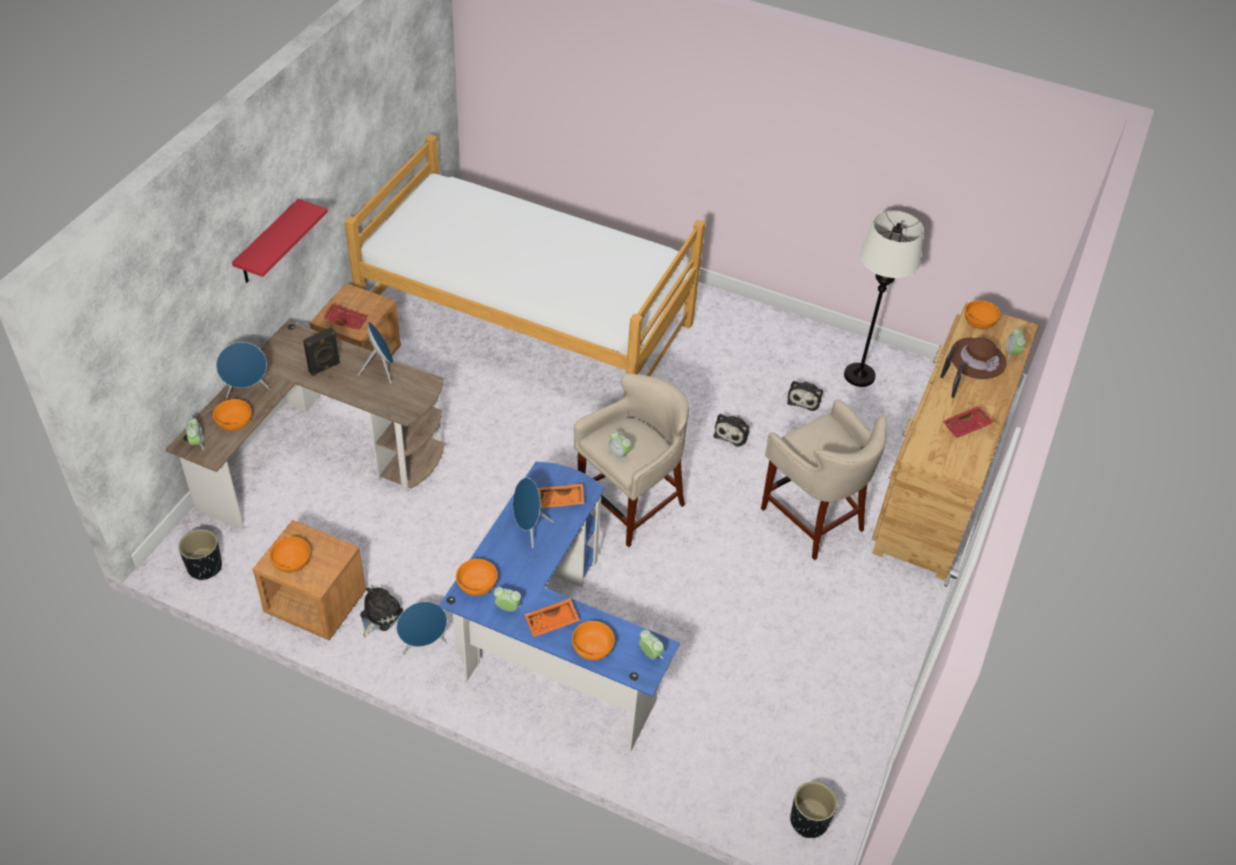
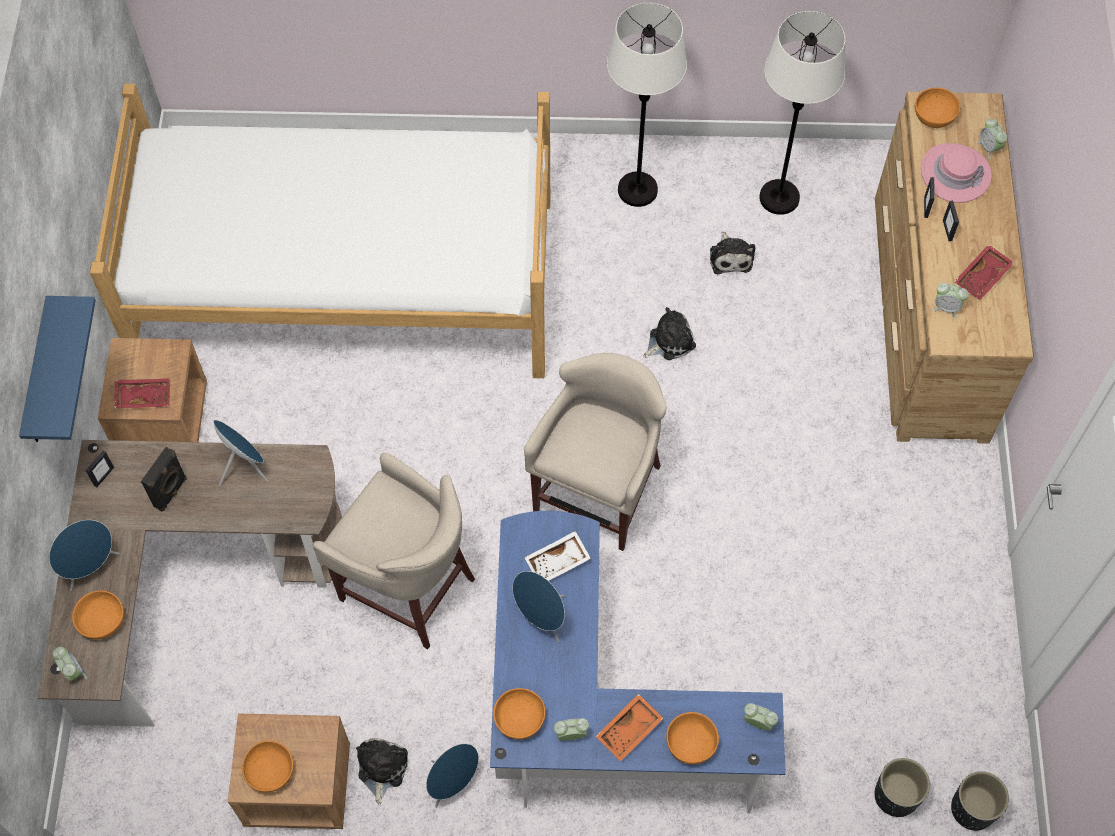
camera: 20 degrees left, 15 degrees up
(204, 567) = (135, 797): black planter -> black planter (895, 796)
(268, 243) = (39, 376): red shelf -> blue shelf
(288, 344) = (103, 476): none -> picture frame
(560, 501) = (558, 562): orange tray -> white tray
(618, 454) = (592, 467): alarm clock -> alarm clock (946, 307)
(732, 433) = (669, 341): plush toy -> plush toy turned 120 degrees counterclockwise
(758, 338) = (637, 189): none -> white floor lamp
(813, 517) = (811, 420): beige stool -> beige stool (407, 585)
(977, 359) = (955, 173): brown hat -> pink hat

